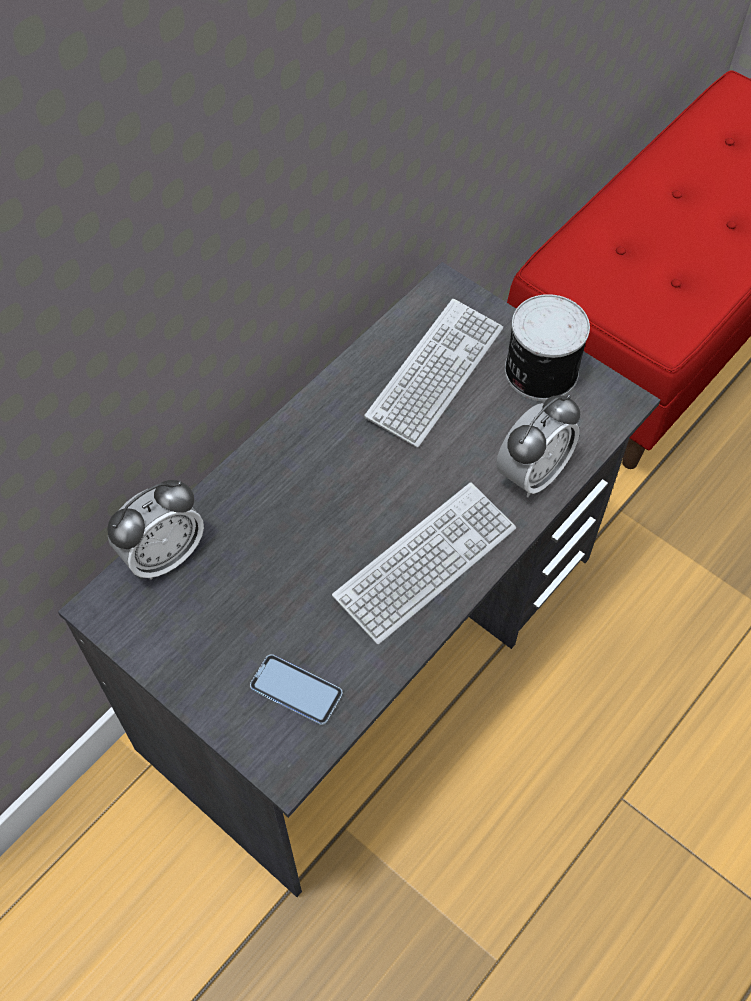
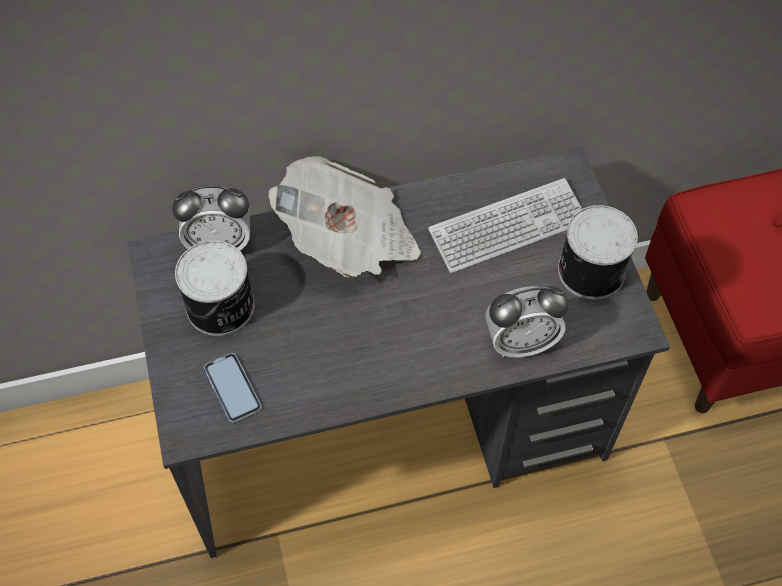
camera: 35 degrees right, 0 degrees up
(218, 617) = (221, 307): none -> can
(294, 473) = (349, 240): none -> newspaper
(425, 563) = (389, 358): keyboard -> none

